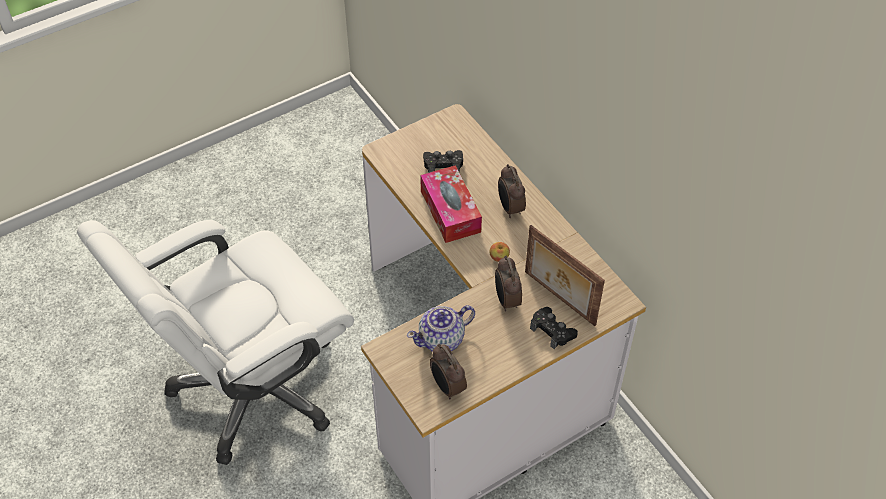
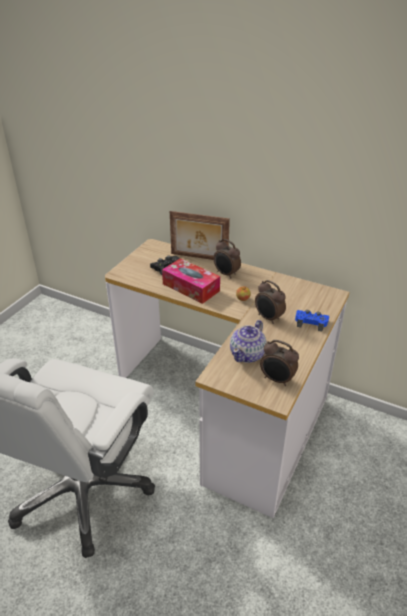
camera: 30 degrees left, 15 degrees down
(552, 331) = (311, 323): black game controller -> blue game controller
(558, 299) = (298, 306): picture frame -> picture frame (199, 258)

